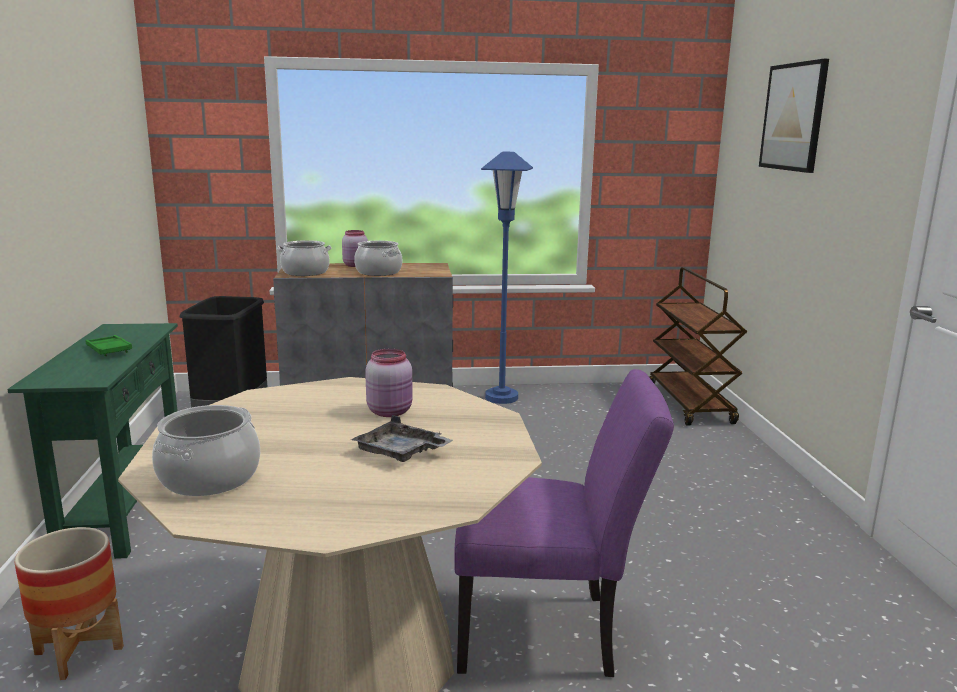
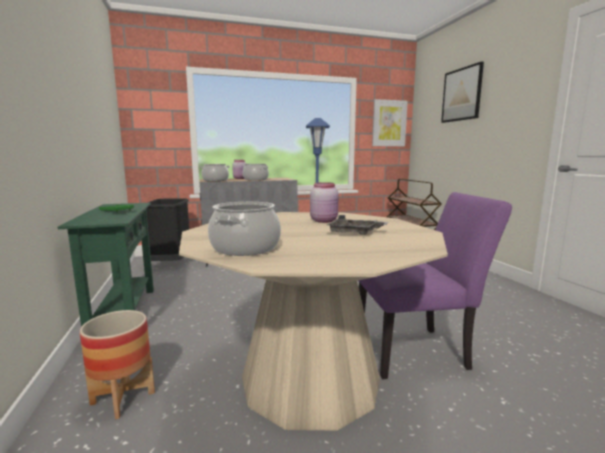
camera: 10 degrees left, 5 degrees down
(667, 154) = (389, 123): none -> picture

